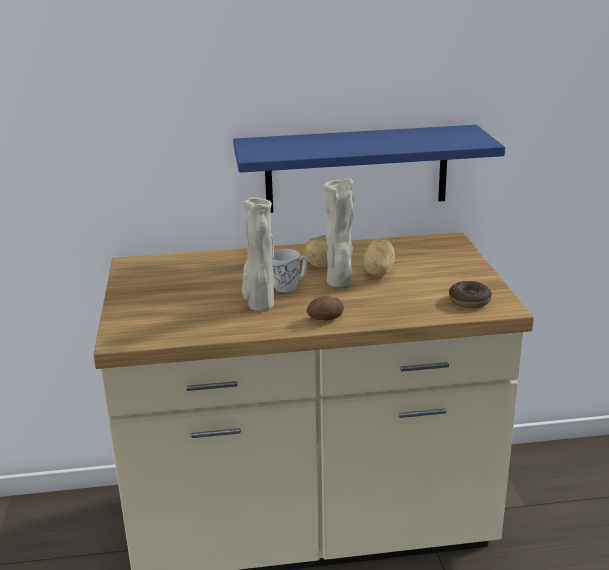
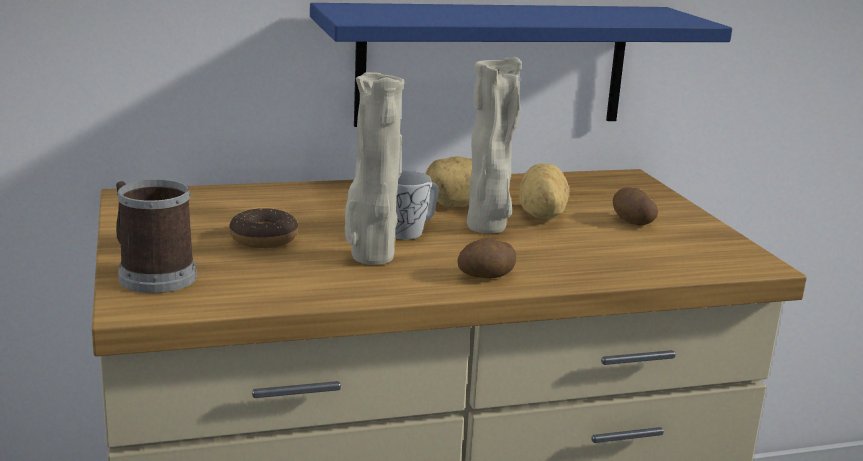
camera: 10 degrees left, 5 degrees down
(130, 319) = (151, 275): none -> mug
(436, 276) = (631, 221): none -> potato
(469, 300) = (699, 254): donut -> donut (264, 239)

